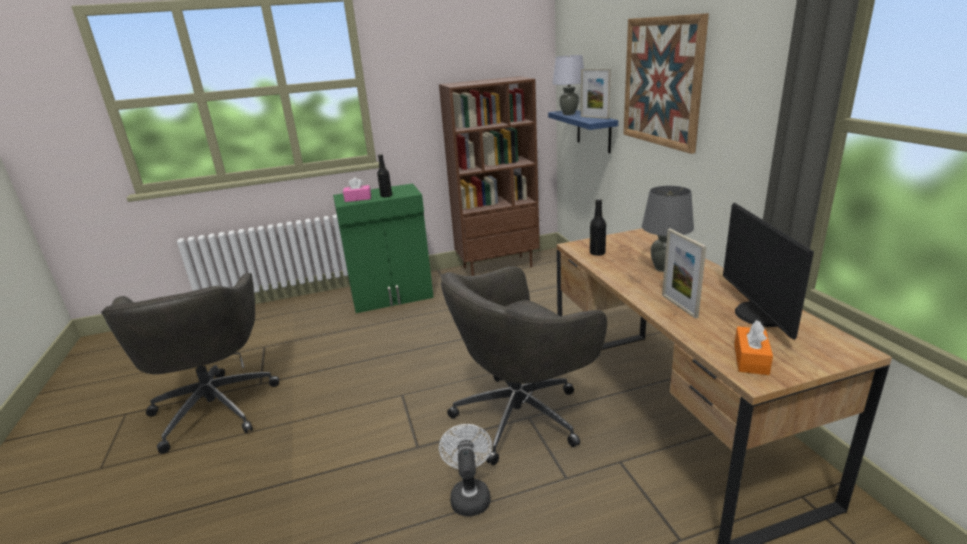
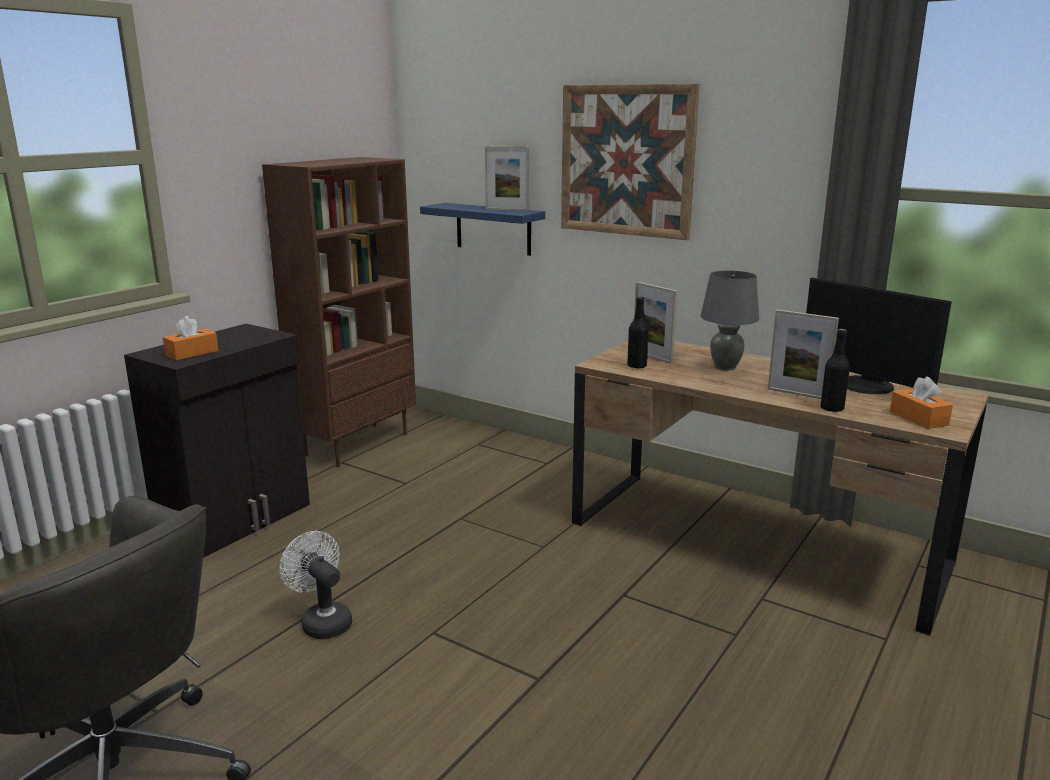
camera: 40 degrees left, 5 degrees down
(358, 198) = (192, 353): pink tissue box -> orange tissue box
(386, 196) = (238, 343): black bottle -> black bottle (831, 408)
(393, 297) = (237, 520): green cabinet -> black cabinet
(469, 495) = (666, 696): white fan -> white fan (322, 621)
(522, 415) = (613, 595): grey office chair -> none
(569, 114) = (458, 207): grey table lamp -> none
(622, 248) = (652, 357): none -> picture frame

